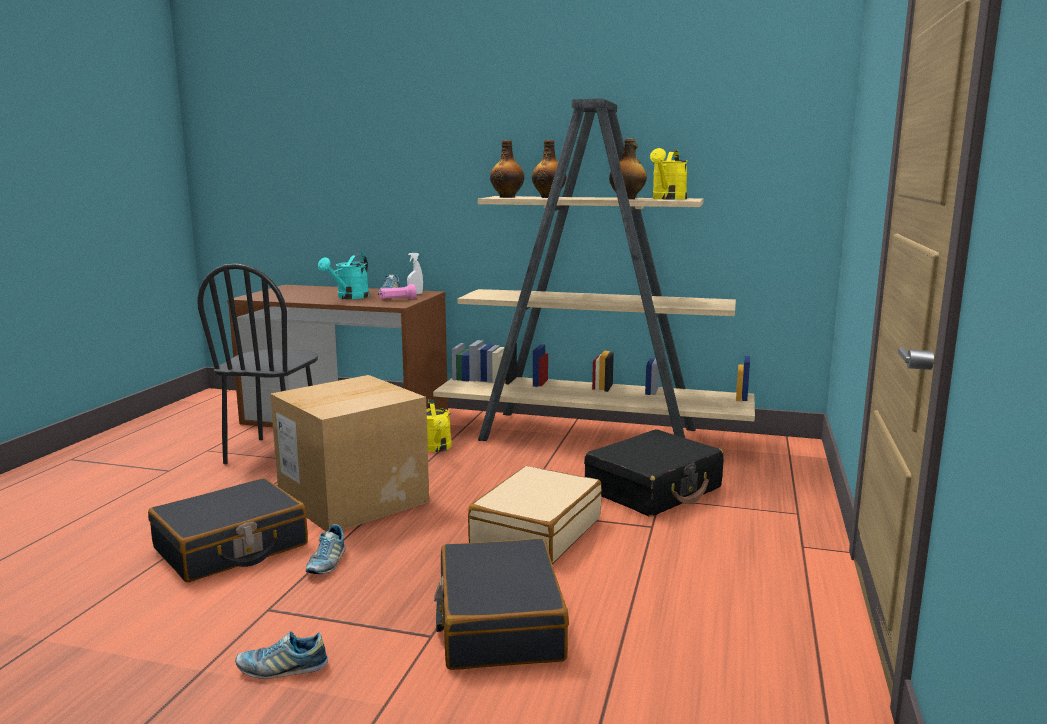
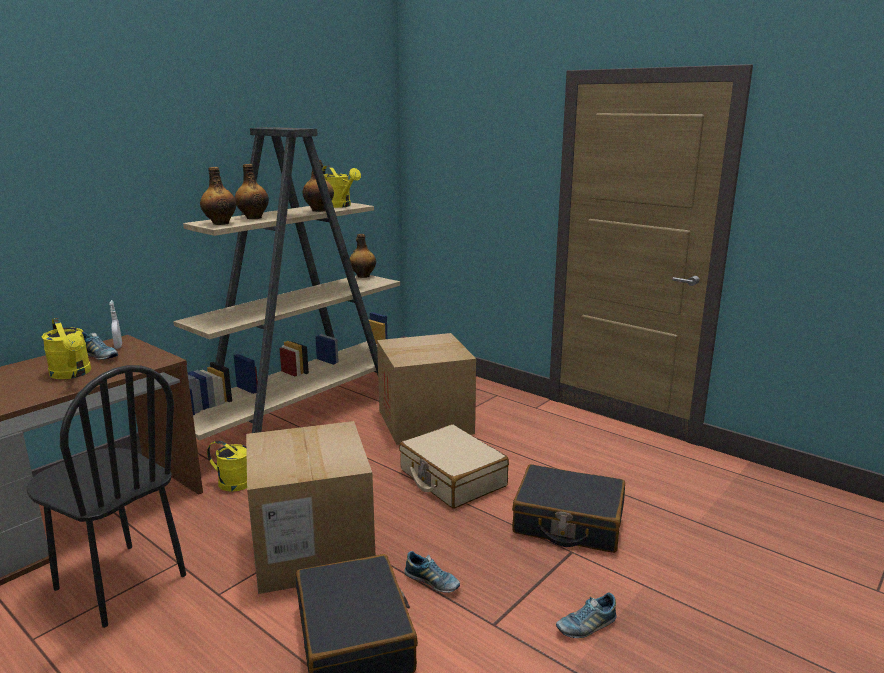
camera: 65 degrees left, 5 degrees up
(282, 668) = (586, 626): shoe -> shoe turned 45 degrees clockwise
(349, 297) = (72, 374): turquoise watering can -> yellow watering can
(397, 300) = (135, 357): pink flashlight -> none
(654, 489) = (425, 422): black suitcase -> cardboard box
(722, 300) = (363, 276): none -> bottle

